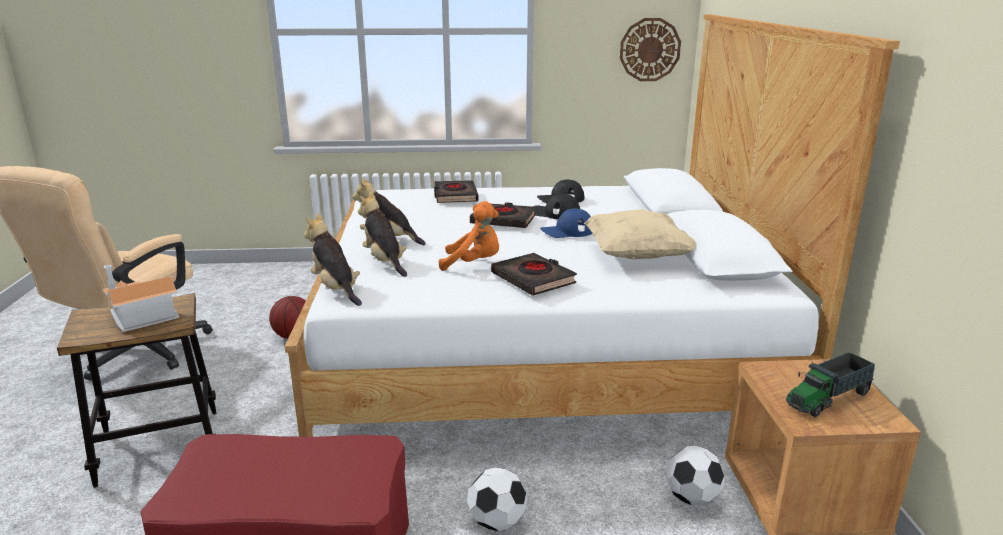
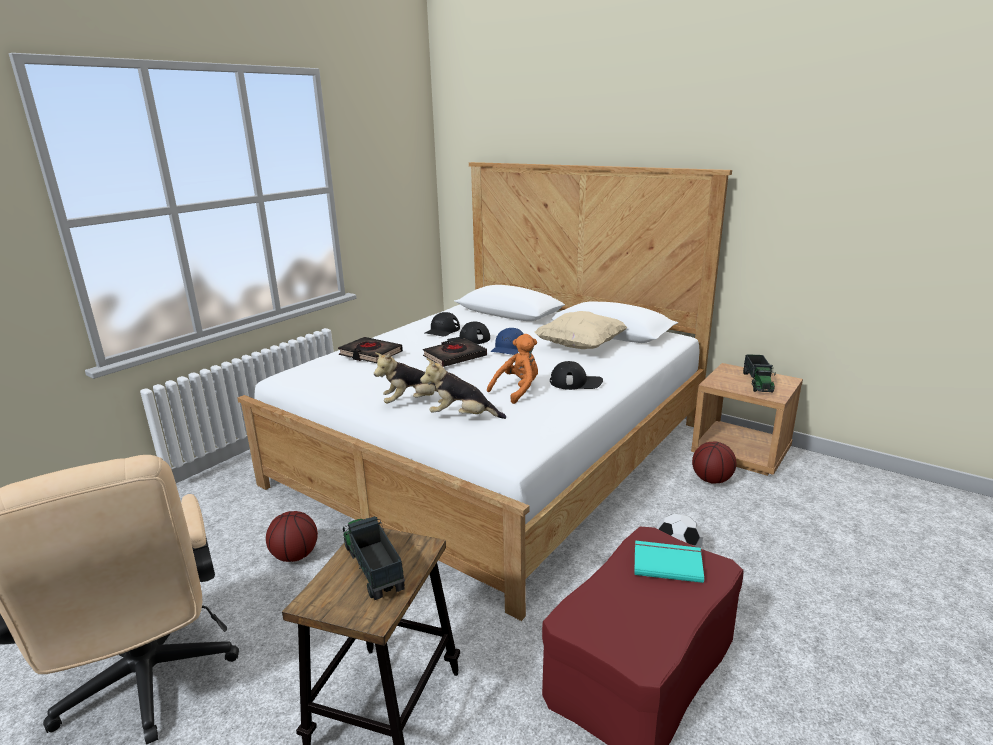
camera: 50 degrees left, 0 degrees up
(139, 316) = (372, 567): toy house -> toy truck
(336, 289) = (486, 450): plush toy -> none
(341, 470) = (667, 562): none -> turquoise book
(533, 279) = (576, 382): black book -> black cap
(649, 49) = (412, 195): wall clock -> none
(691, 498) = (711, 480): football -> basketball

